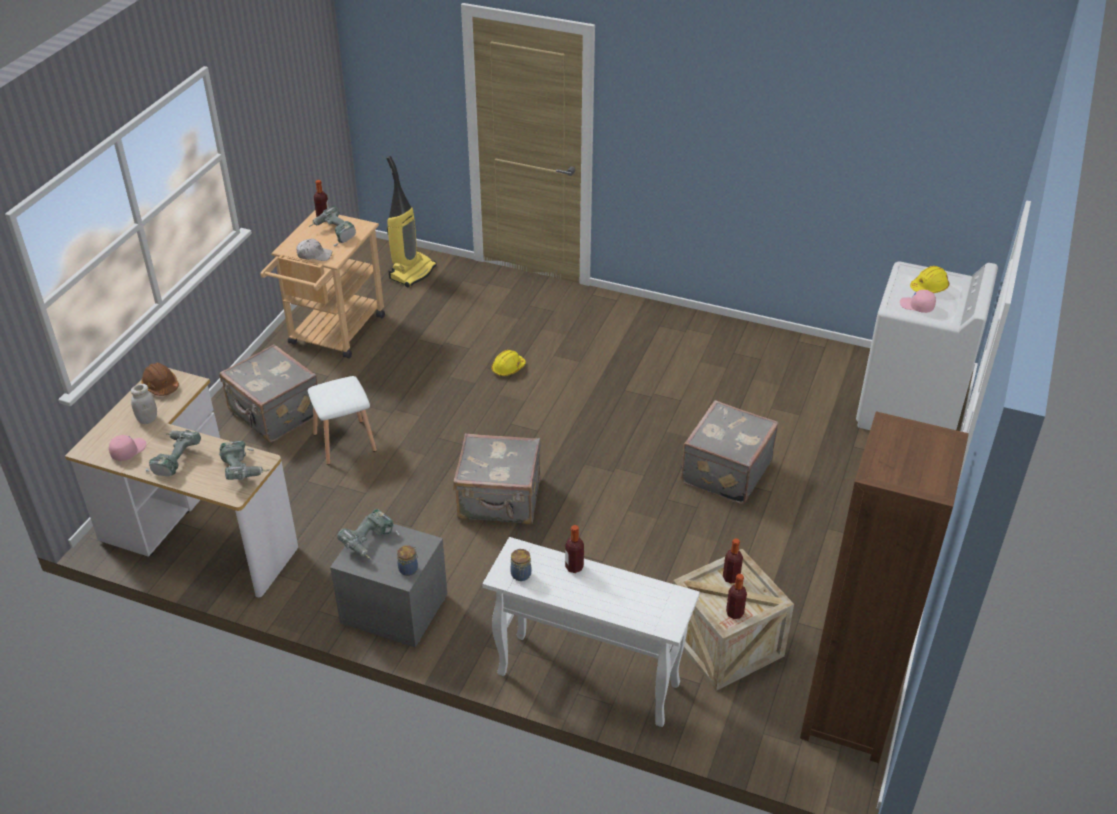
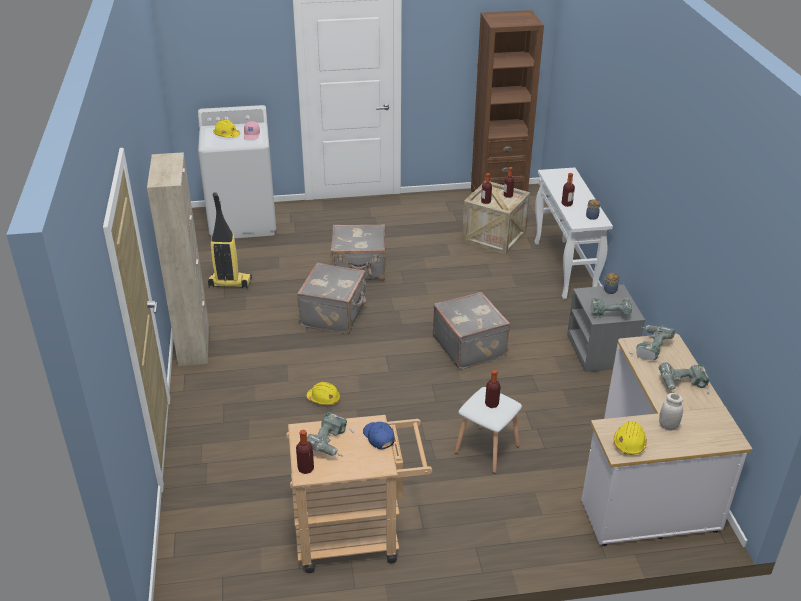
camera: 120 degrees left, 5 degrees down
(128, 450) = (705, 415): pink cap -> none
(161, 386) = (629, 443): brown hard hat -> yellow hard hat
(274, 414) = (495, 513): grey suitcase -> grey suitcase (334, 314)
(314, 255) = (379, 438): white cap -> blue cap
(336, 392) = (491, 404): none -> bottle
(412, 272) = (211, 530): vacuum cleaner -> vacuum cleaner (229, 283)
(659, 315) = (194, 345): none -> beige cabinet

